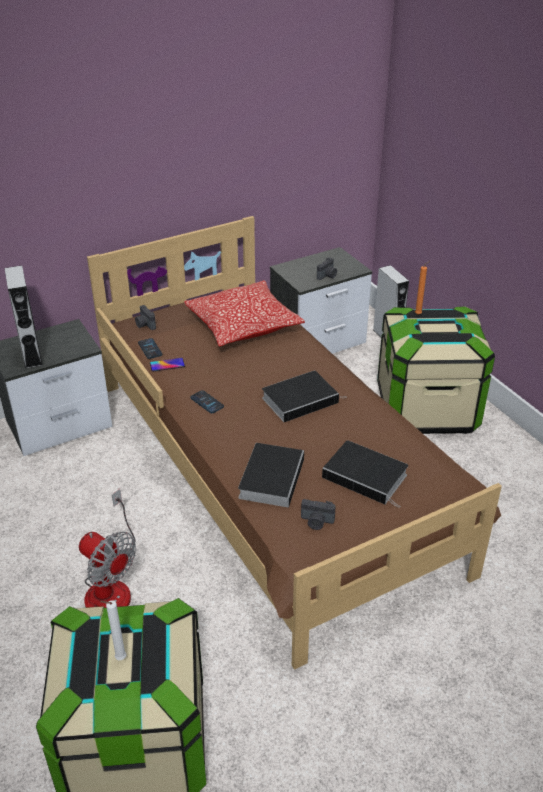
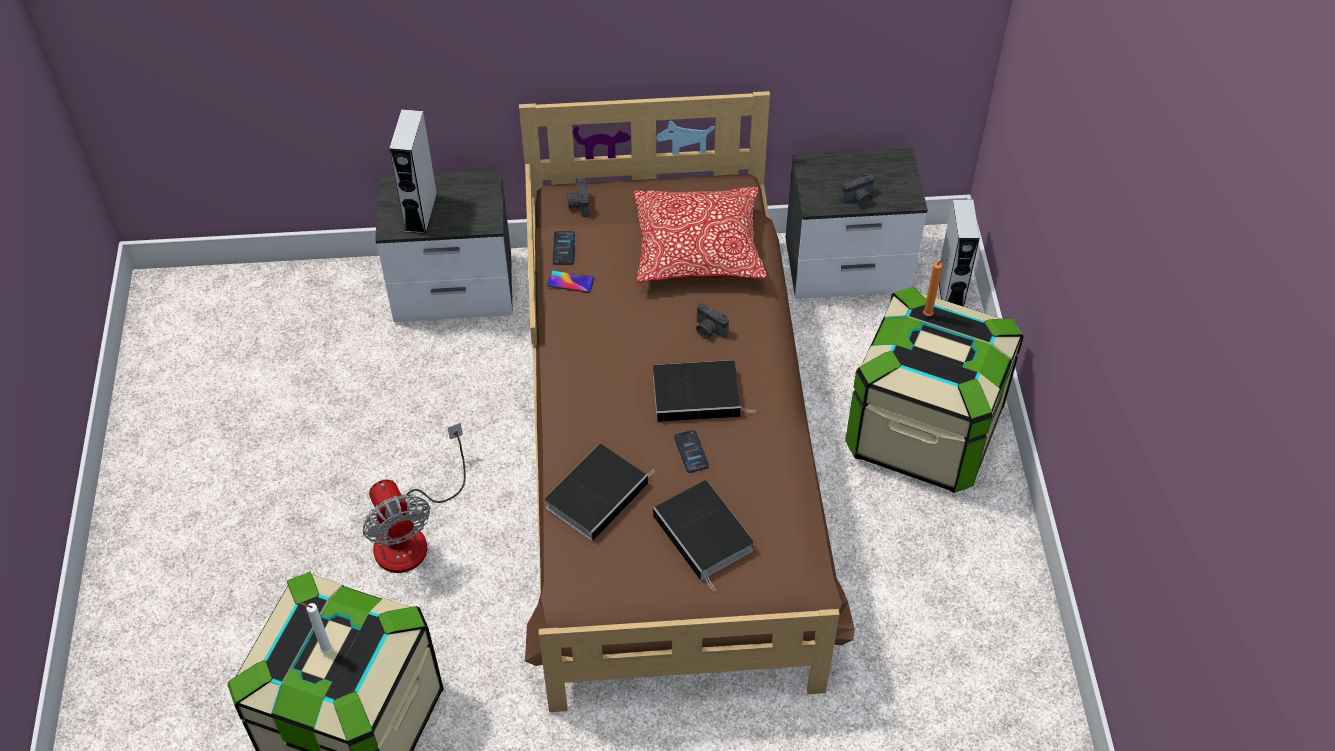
camera: 25 degrees right, 15 degrees up
(207, 402) = (585, 358): phone -> phone (691, 452)
(316, 522) = (611, 572): camera -> camera (709, 330)

